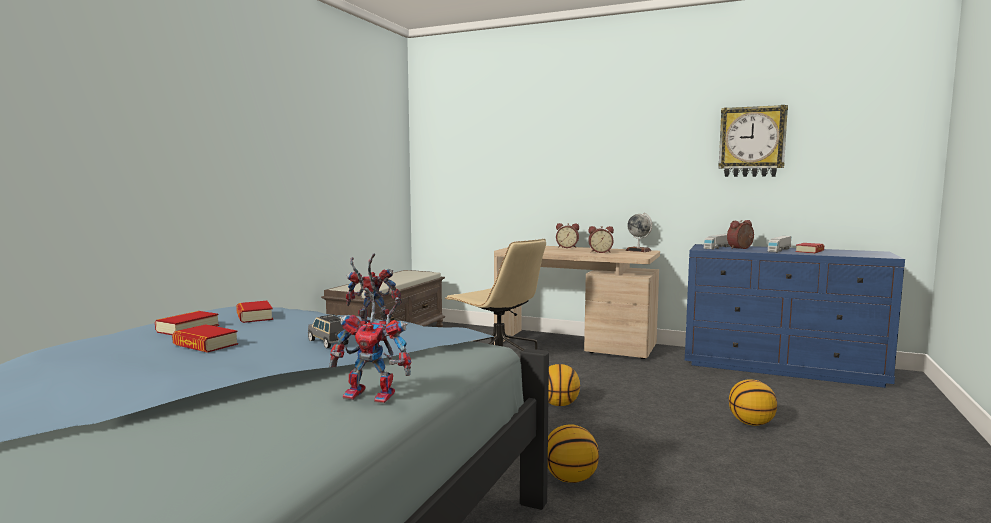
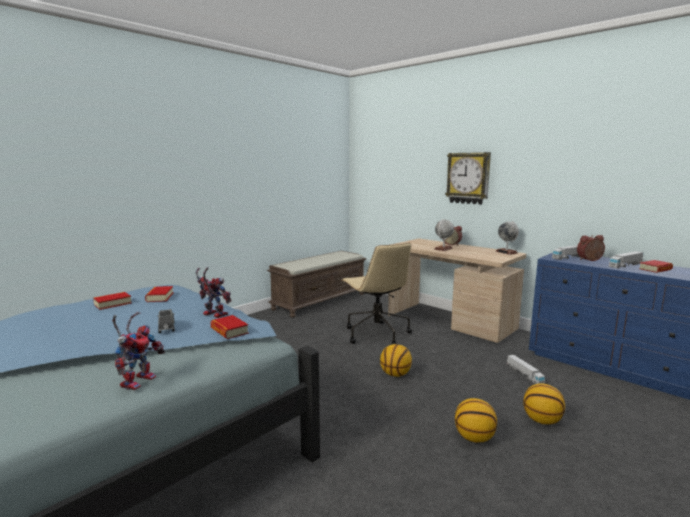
camera: 20 degrees right, 5 degrees up
(205, 345) = (102, 320): book -> book (229, 331)
(375, 395) = (138, 380): toy robot -> toy robot turned 105 degrees counterclockwise
(565, 251) = (443, 249): none -> globe
(571, 479) = (353, 441): basketball -> basketball (474, 438)
(600, 252) = (471, 252): alarm clock -> none
(698, 385) = (524, 375): none -> toy truck
(752, 142) = (616, 162): wall clock -> wall clock (468, 178)

